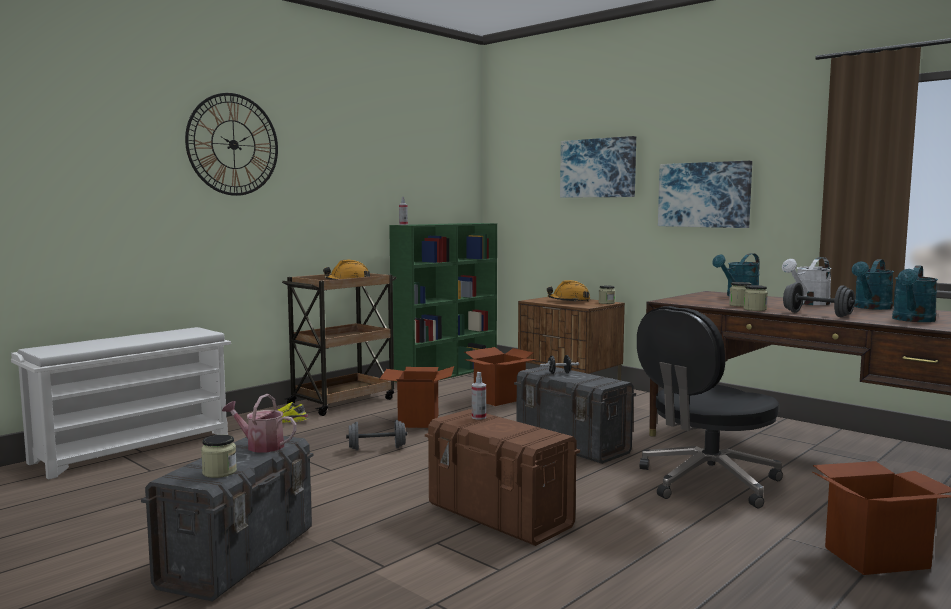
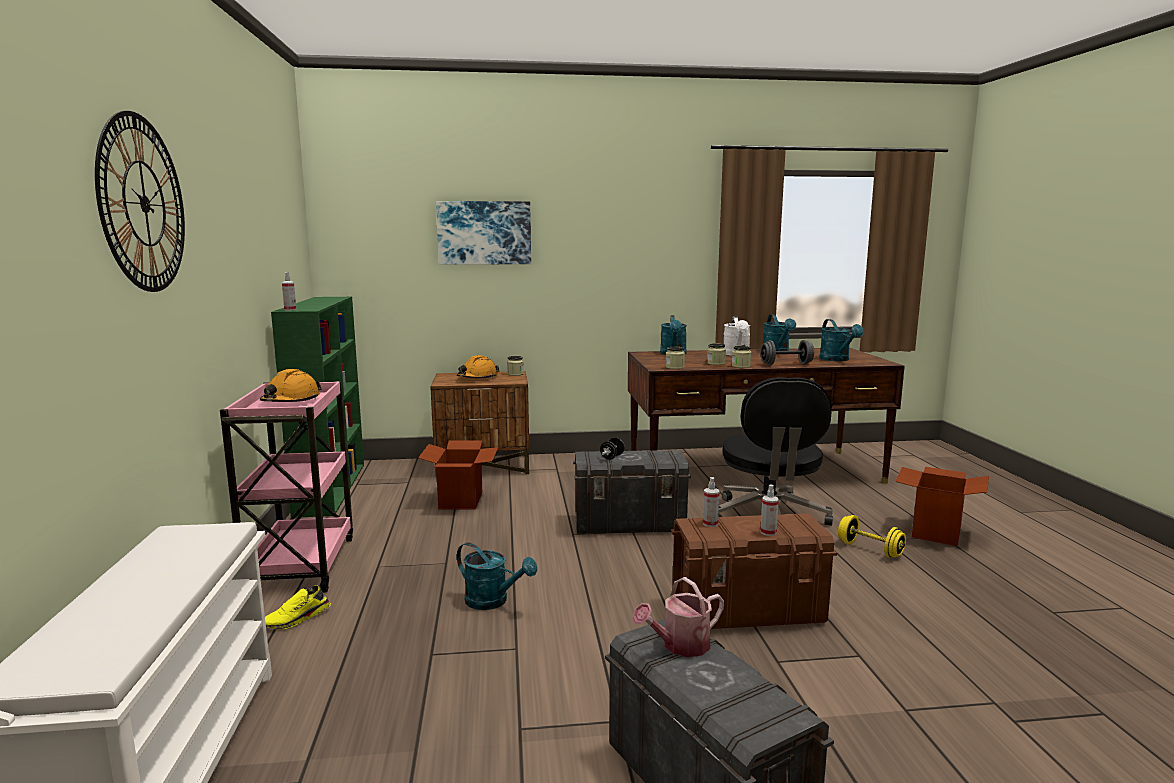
camera: 50 degrees left, 5 degrees up
(219, 472) = (761, 696): jar -> jar (675, 367)
(343, 401) = (301, 564): brown cart -> pink cart
(377, 448) = (493, 601): grey dumbbell -> turquoise watering can
(418, 421) = (449, 553): cardboard box -> none
(497, 433) = (768, 532): none -> spray bottle
(704, 195) = (605, 262): picture -> none
(738, 535) = (870, 549): none -> yellow dumbbell

